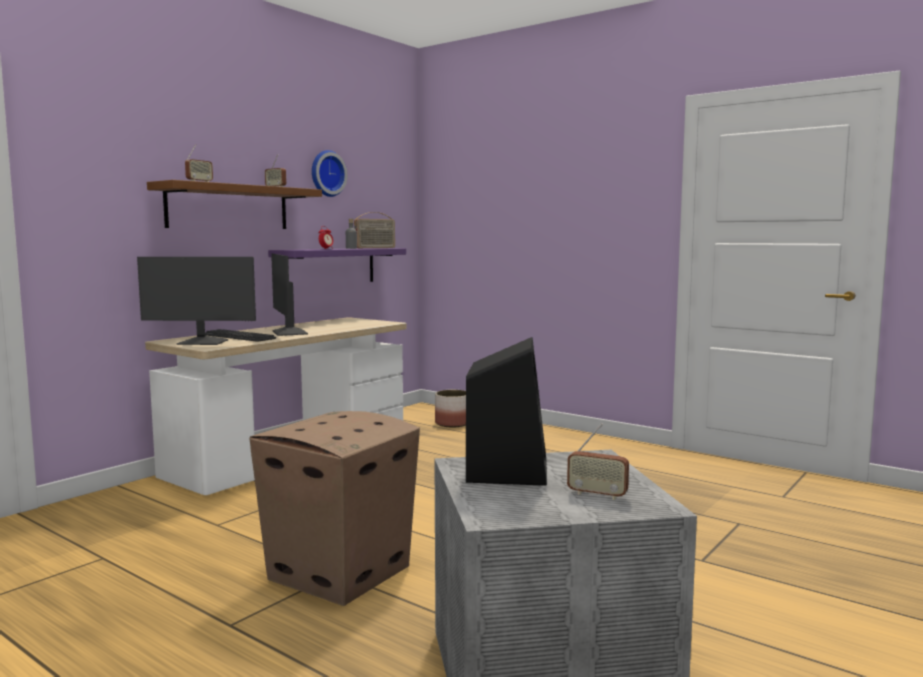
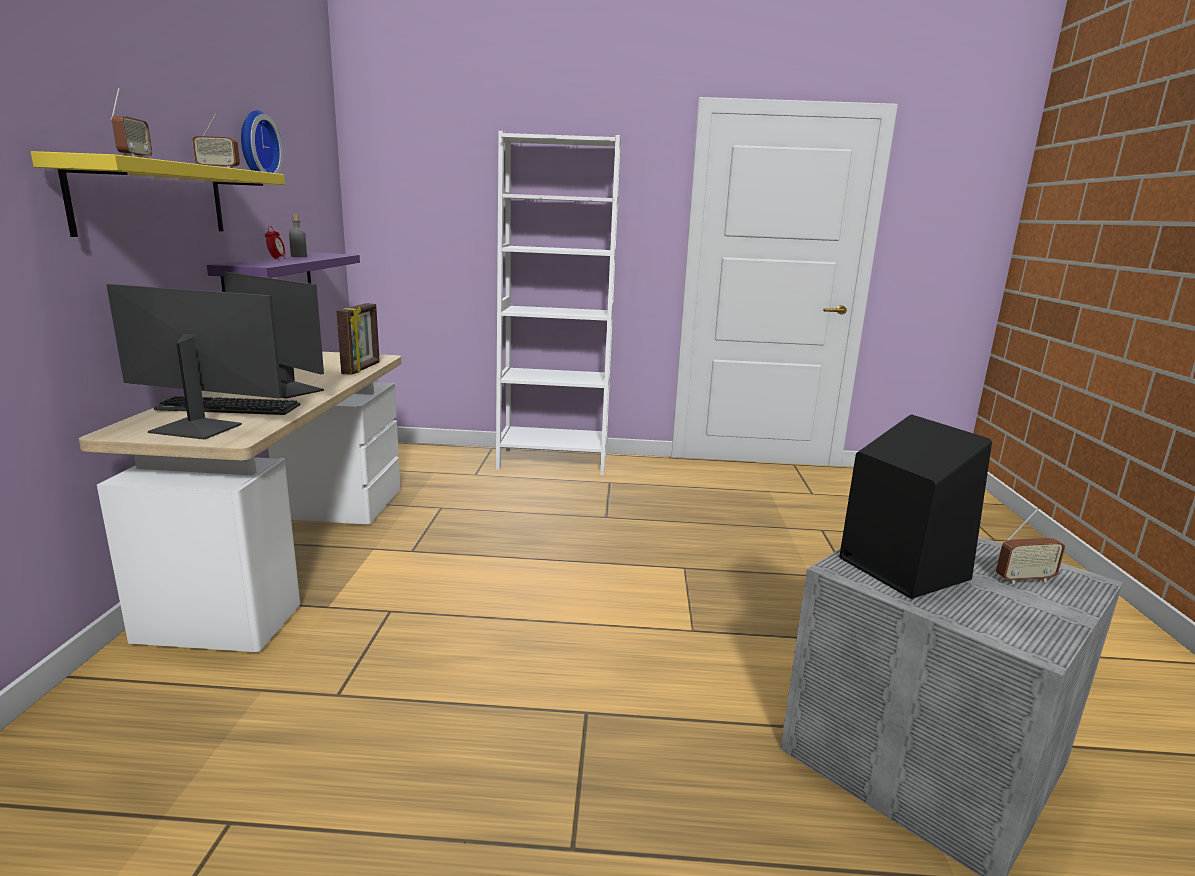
camera: 35 degrees left, 10 degrees up
(202, 342) = (197, 428): monitor -> monitor turned 135 degrees counterclockwise
(228, 207) = (152, 199): brown shelf -> yellow shelf
(338, 574) = (589, 713): cardboard box -> none
(360, 327) = (362, 369): none -> picture frame
(375, 248) = (321, 254): radio -> none
(452, 423) = (436, 464): planter -> none
(550, 434) = (553, 461): none -> white bookcase

